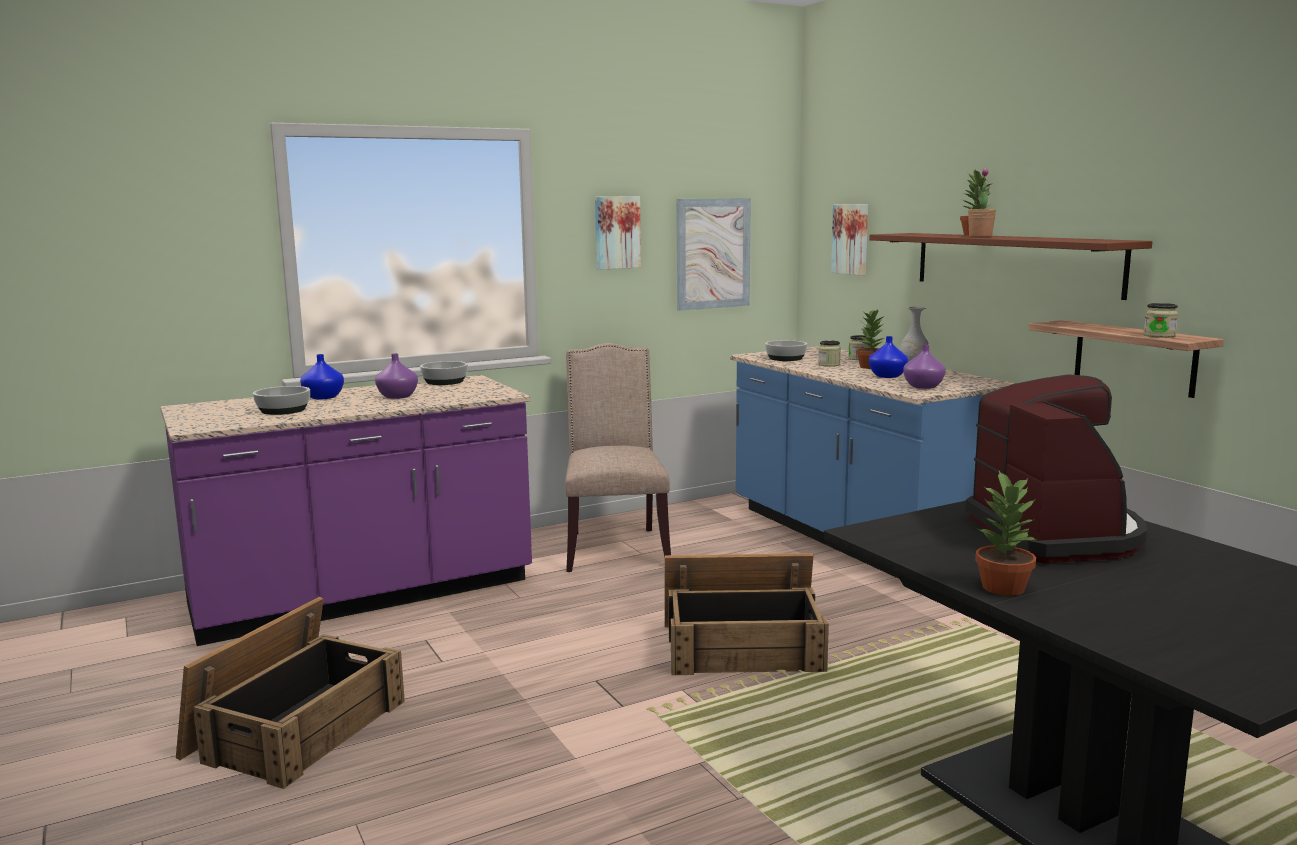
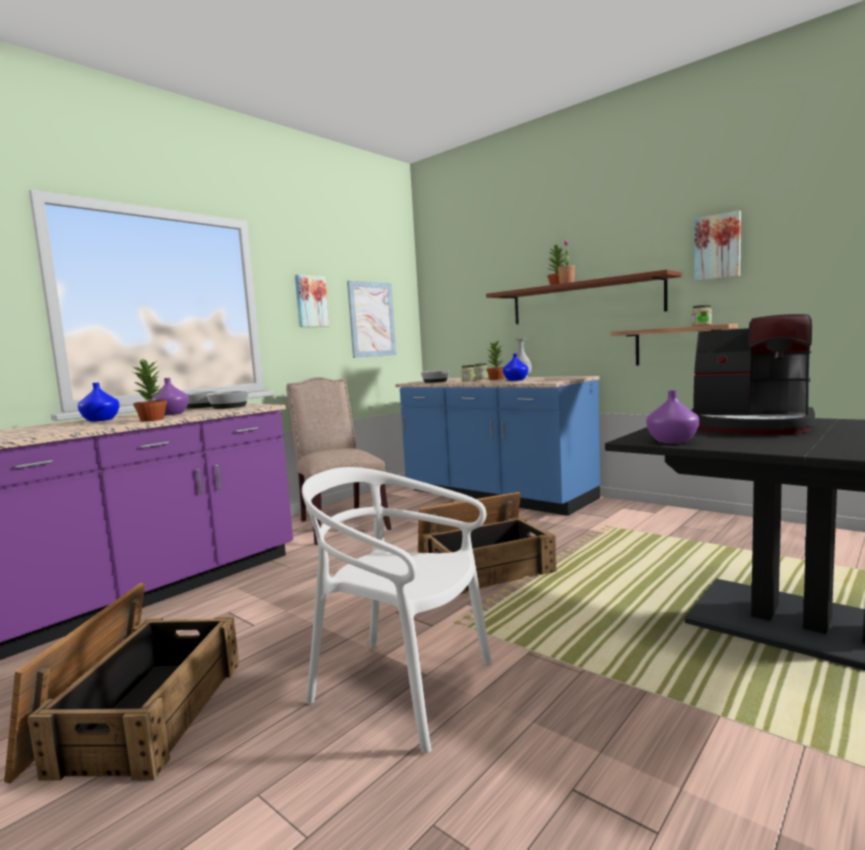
camera: 20 degrees left, 5 degrees down
(284, 410) = (69, 427): bowl -> bowl (230, 407)
(541, 764) = (402, 687): none -> white chair
(851, 239) = (461, 305): picture -> picture (717, 247)
(923, 386) = (547, 380): purple vase -> purple vase (672, 441)
(1003, 587) = (789, 448): potted plant -> potted plant (153, 419)
(1056, 534) = (750, 426): coffee machine -> coffee machine turned 150 degrees clockwise

